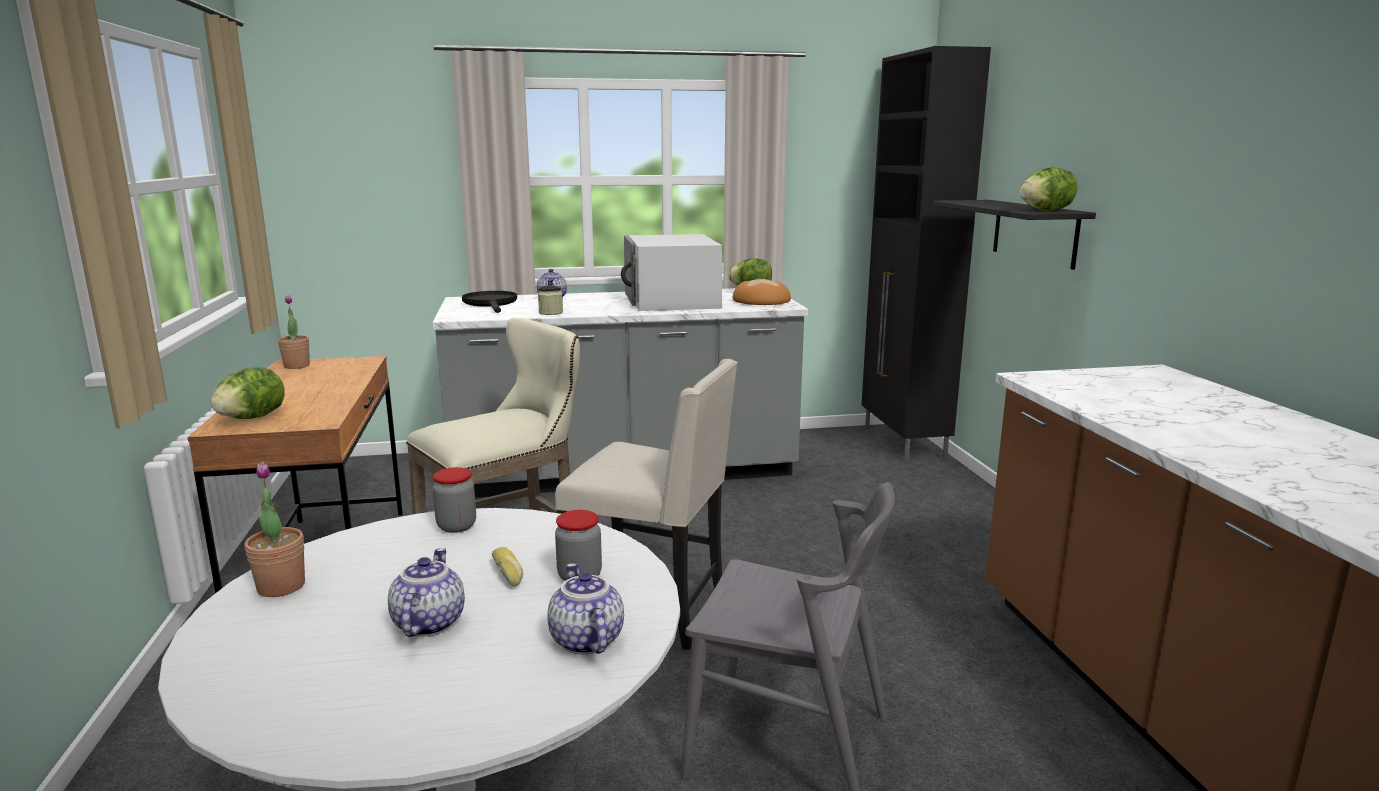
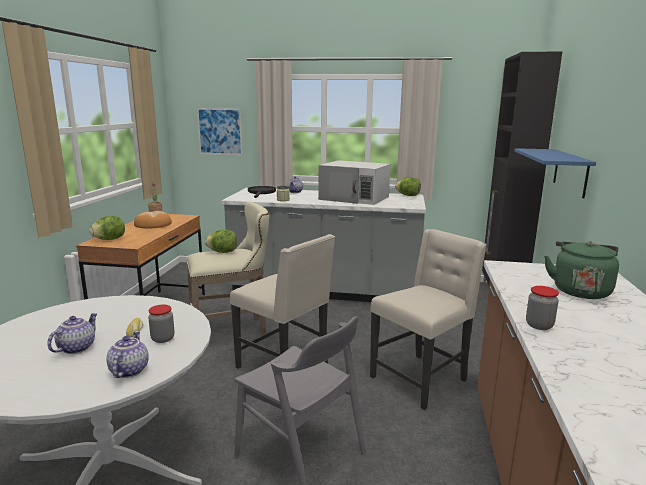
camera: 20 degrees right, 0 degrees up
(281, 586) = (42, 319): potted plant -> none
(377, 190) = (220, 131): none -> picture
(456, 526) = (140, 304): jar -> jar (539, 325)
(671, 300) = (354, 198): white microwave -> white microwave turned 75 degrees counterclockwise
(761, 301) = (404, 202): bread -> bread (152, 224)
(881, 586) = (420, 379): none -> beige chair
(1034, 232) = (570, 172): black shelf -> blue shelf
(1045, 211) = (562, 159): lettuce -> lettuce (222, 252)
(1169, 397) = (579, 290): none -> green kettle

